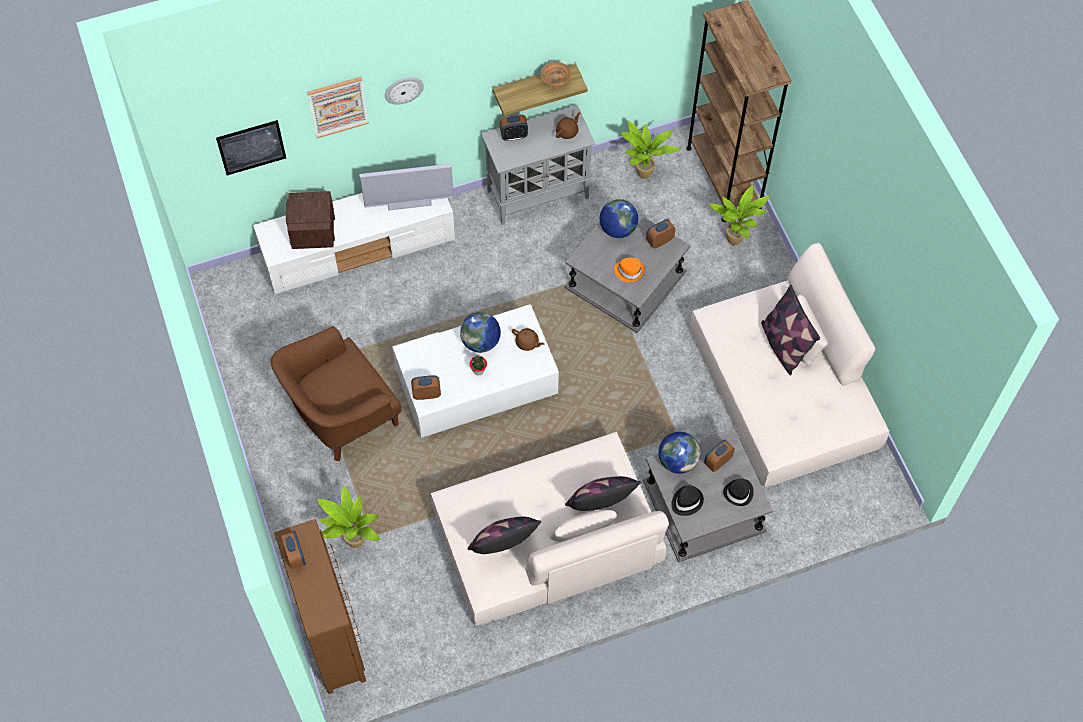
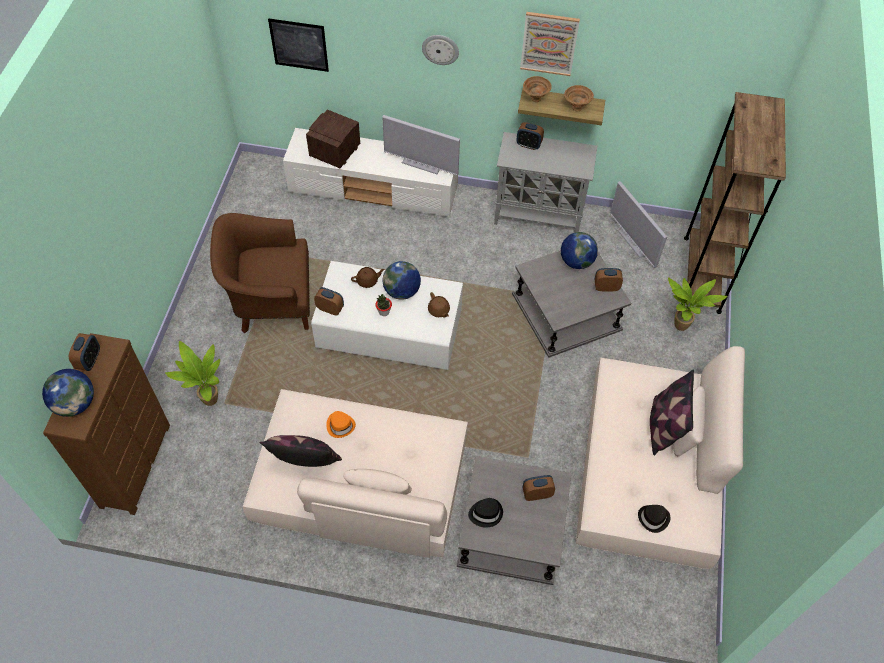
camera: 30 degrees right, 5 degrees down
(338, 106) = (379, 38): picture -> picture (549, 43)
(512, 94) = (535, 99): none -> brown bowl
(567, 131) = (575, 161): brown teapot -> brown teapot (367, 281)
(601, 504) = (411, 474): pillow -> none
(629, 271) = (564, 298): orange hat -> orange hat (340, 425)
(643, 176) = (634, 241): potted plant -> television
(677, 461) = (501, 474): globe -> globe (75, 404)
(739, 493) = (538, 532): black hat -> black hat (653, 519)

